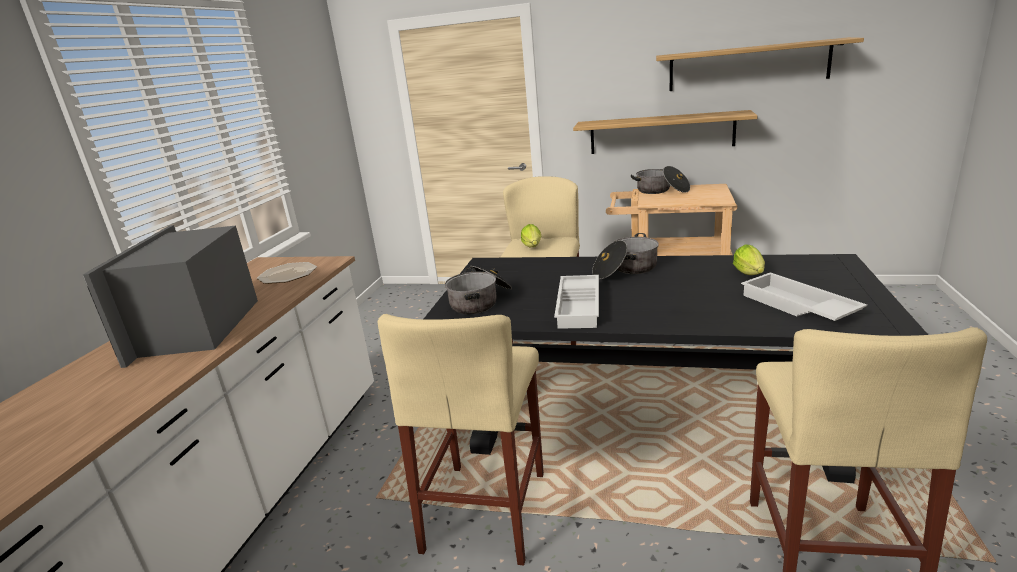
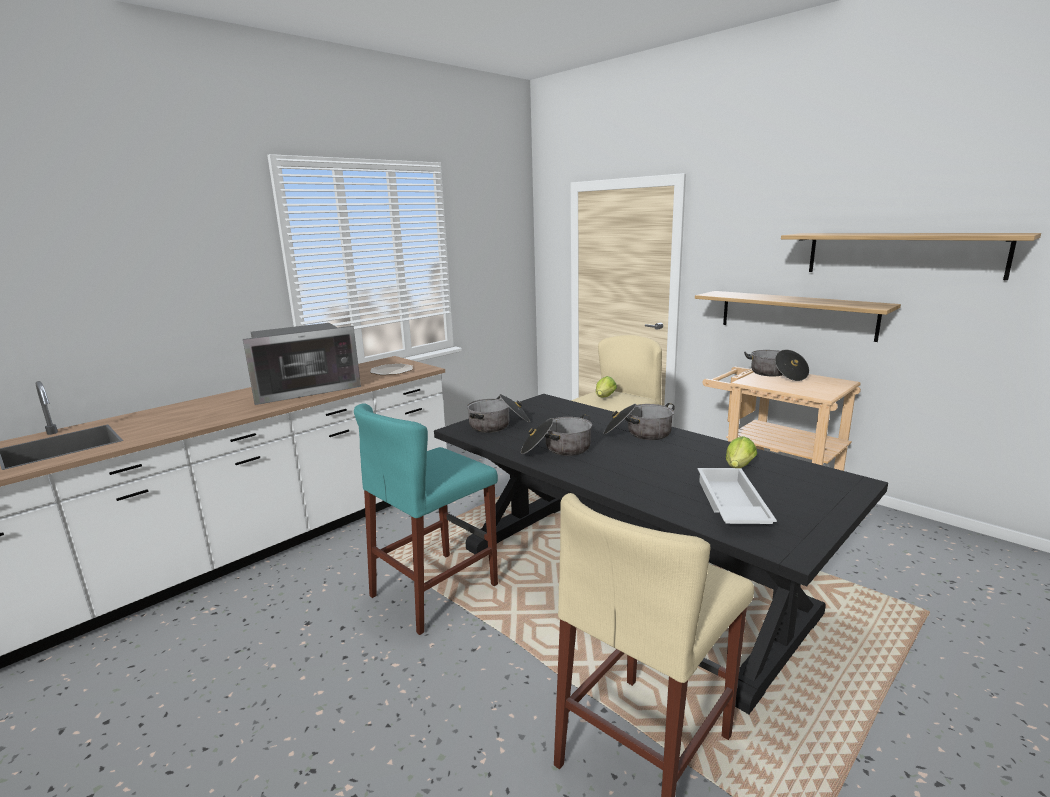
camera: 30 degrees right, 5 degrees down
(199, 327) = (305, 389): microwave -> microwave turned 150 degrees counterclockwise
(486, 511) = (435, 590): beige stool -> turquoise stool
(580, 306) = (557, 449): white tray -> cooking pot

